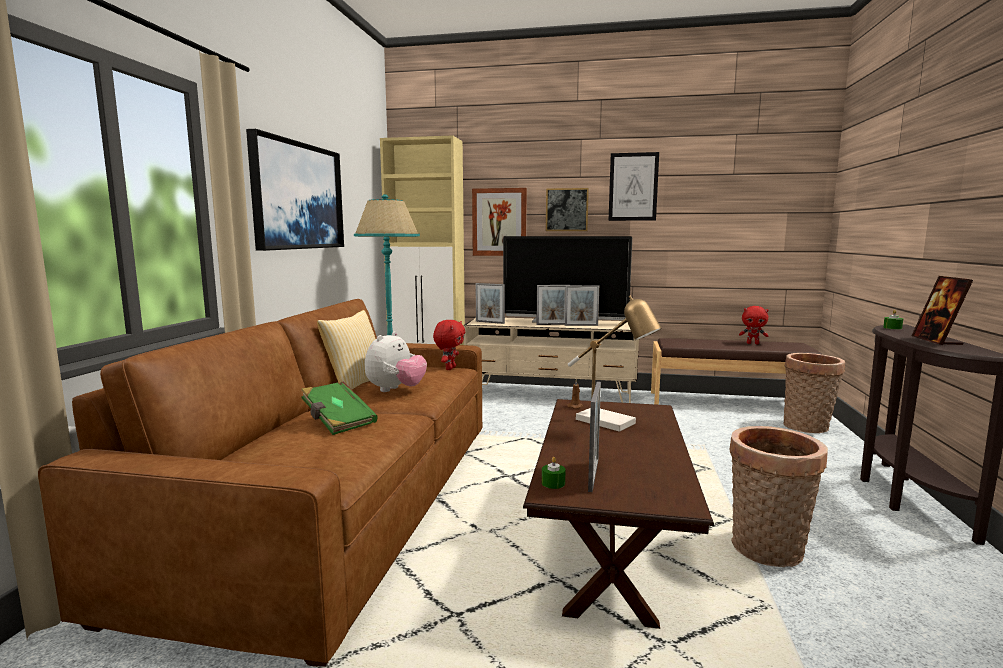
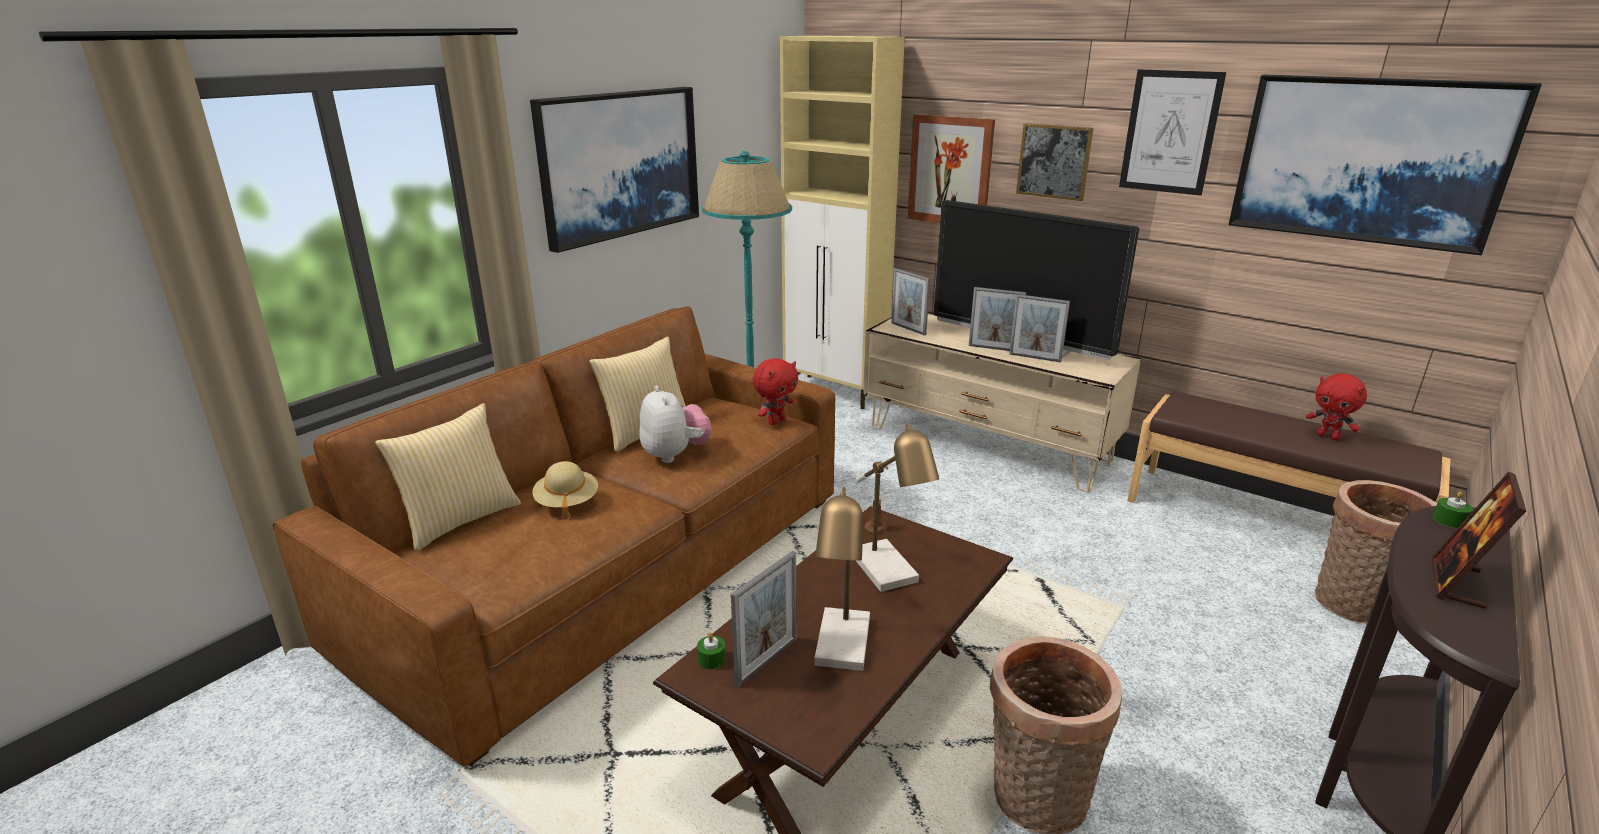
camera: 25 degrees right, 15 degrees up
(242, 447) = (460, 519): none -> pillow
(338, 421) = (567, 502): green book -> beige hat
(396, 390) = (675, 455): plush toy -> plush toy turned 75 degrees counterclockwise
(635, 460) = (843, 649): none -> table lamp
(738, 193) = (1368, 160): none -> picture

